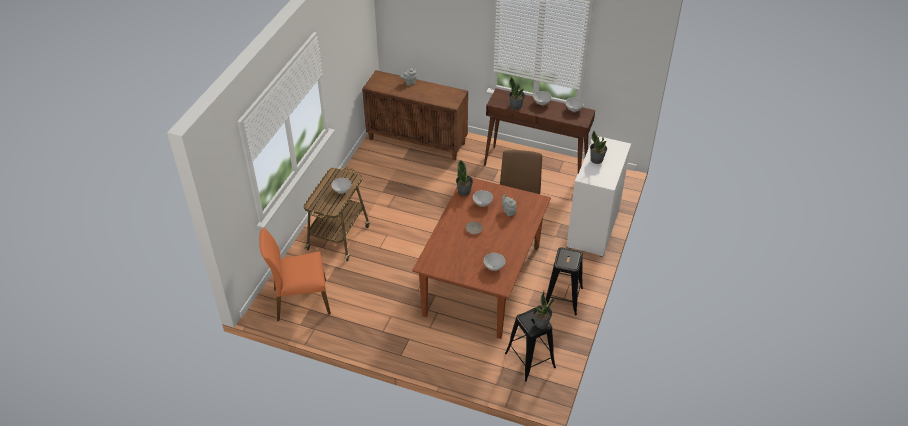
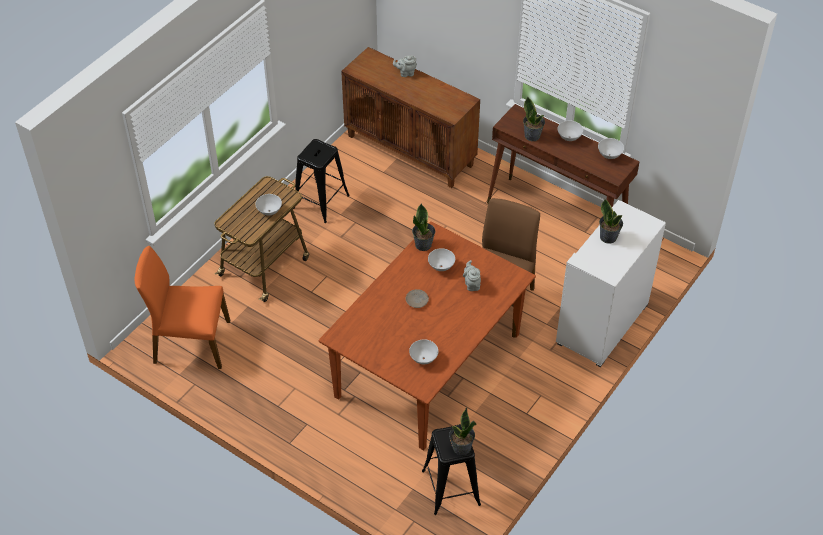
camera: 15 degrees right, 5 degrees up
(563, 297) = (525, 412): black stool -> black stool (321, 201)

